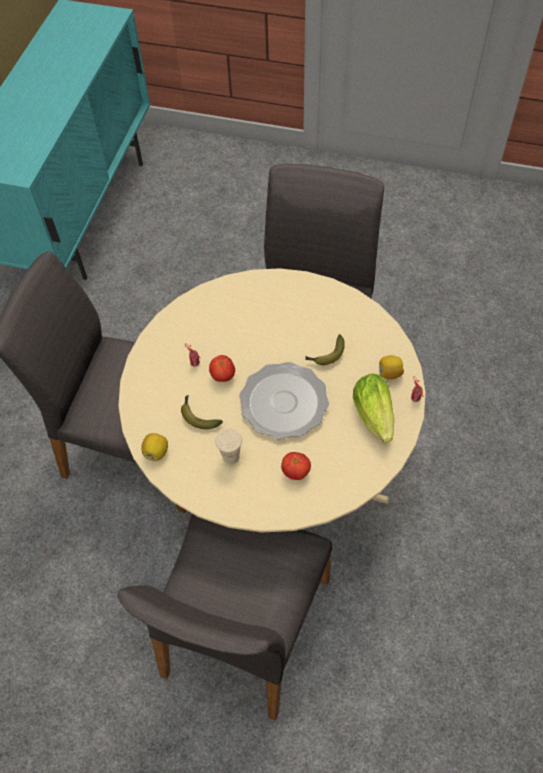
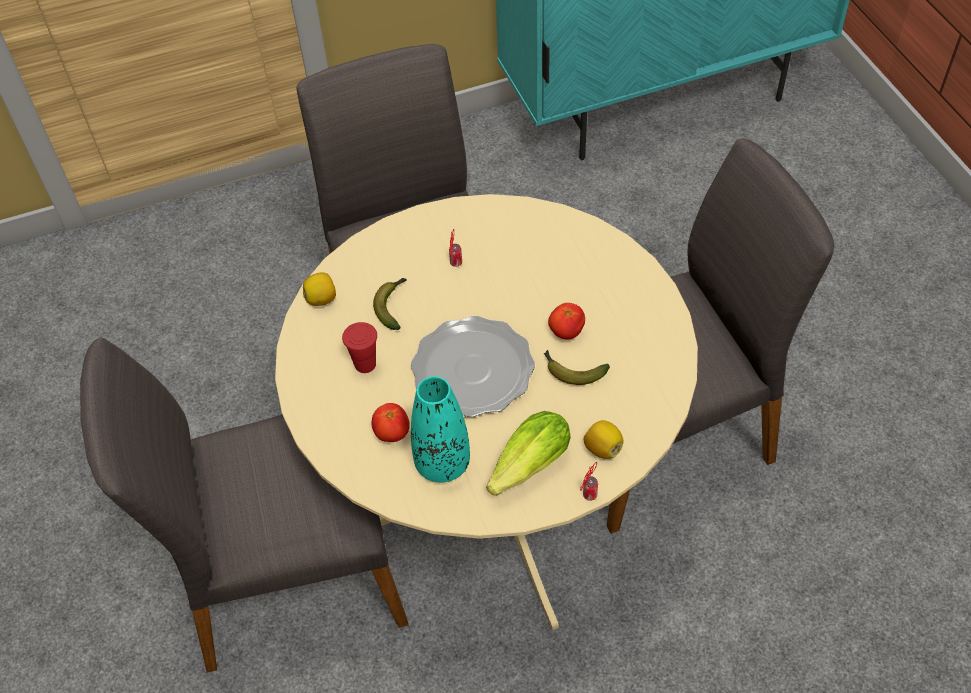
camera: 55 degrees right, 5 degrees down
(223, 375) = (461, 295): tomato -> tomato (566, 332)
(231, 457) = (365, 364): beige cup -> red cup
(339, 457) = (442, 463): none -> turquoise vase

